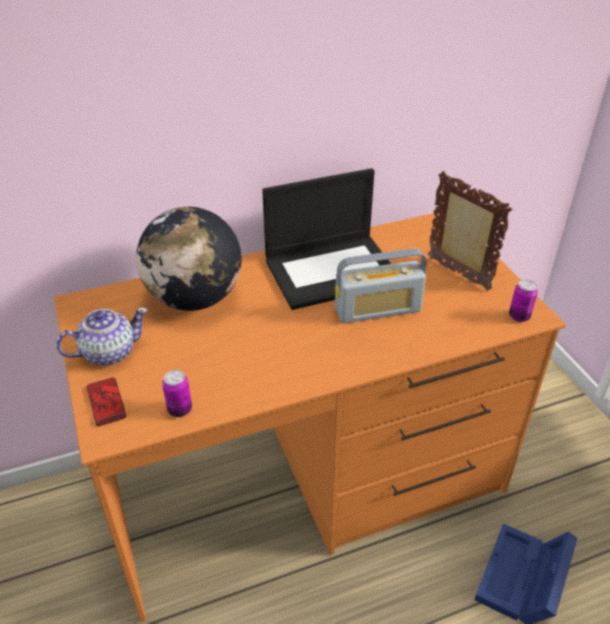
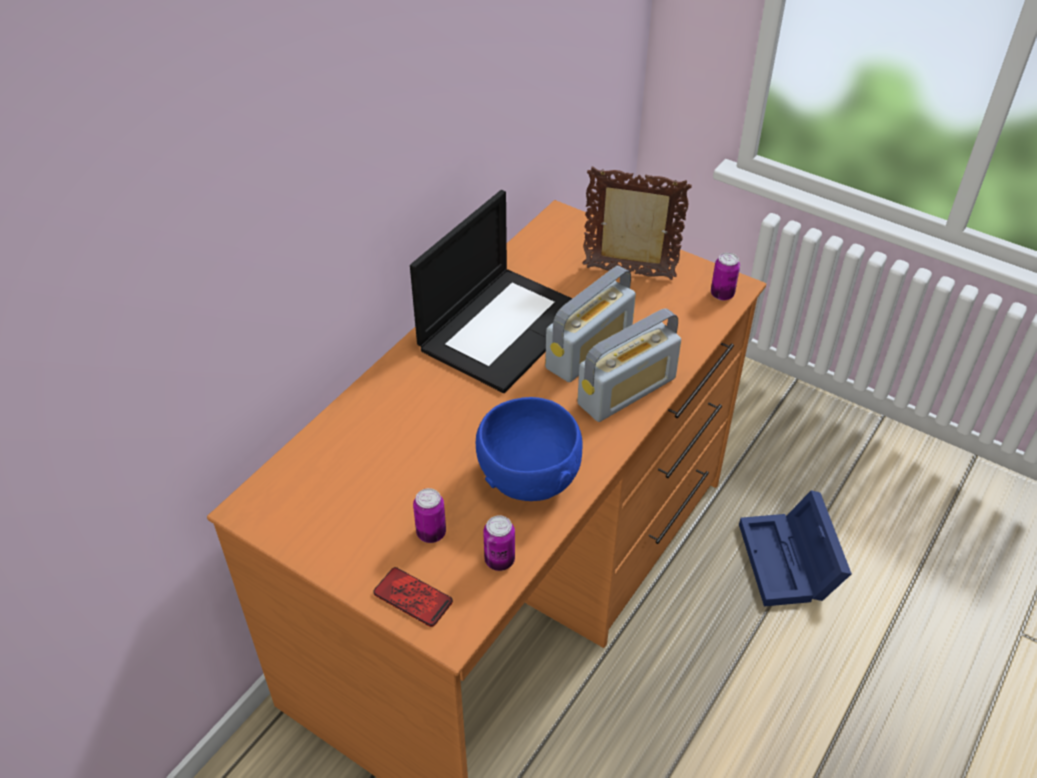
camera: 35 degrees left, 5 degrees up
(108, 352) = (353, 544): teapot -> none
(158, 370) = (431, 533): none -> can
(194, 299) = (384, 433): globe -> none
(254, 368) = (529, 476): none -> blue bowl
(378, 347) = (627, 391): none -> radio

